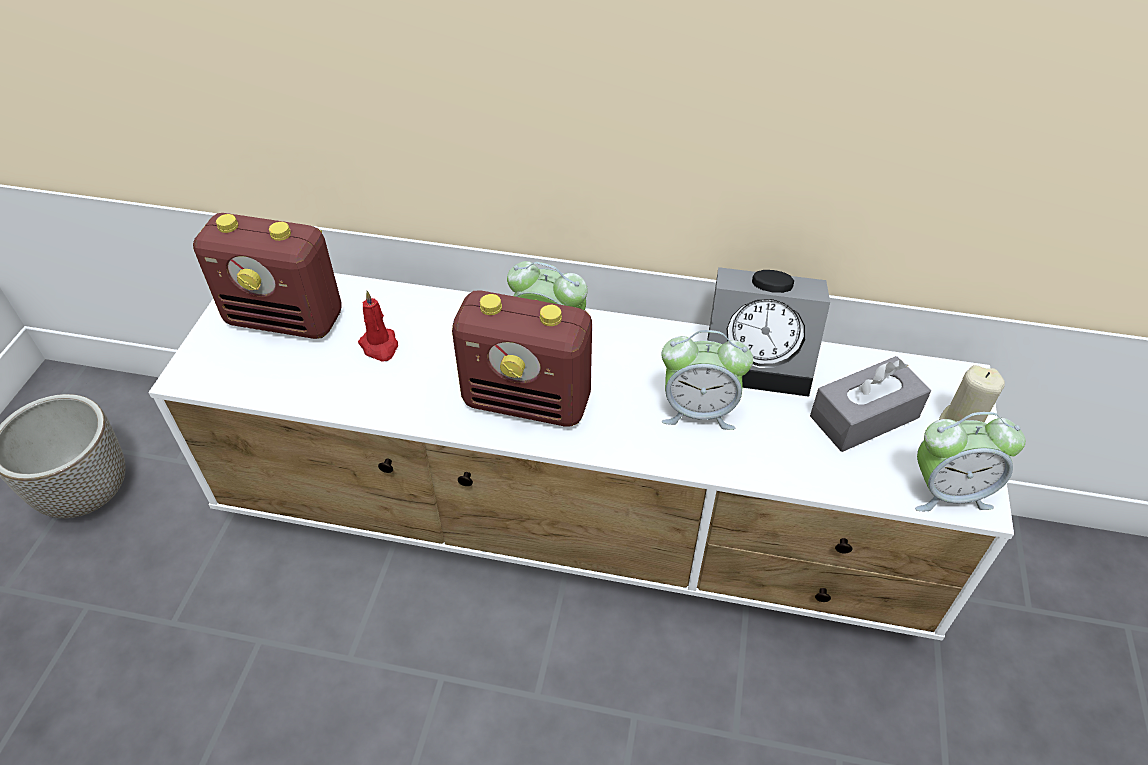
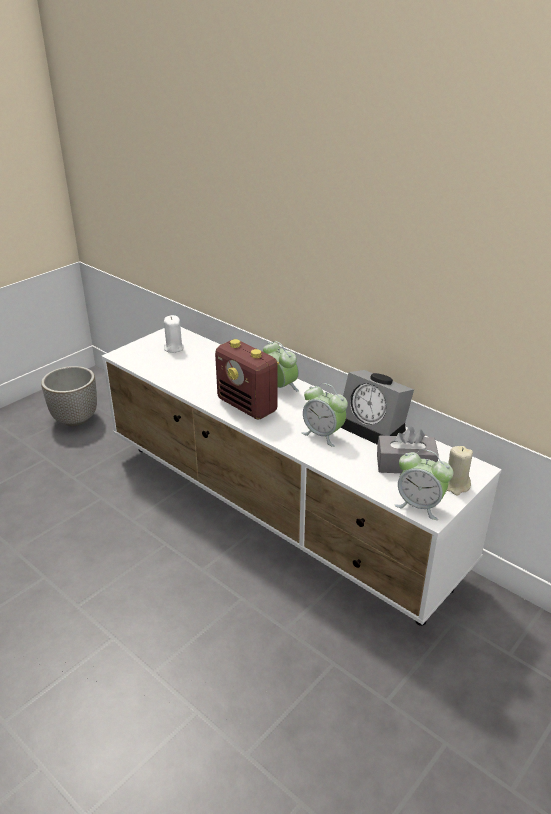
camera: 30 degrees right, 15 degrees down
(286, 319) = (173, 348): radio -> white candle
(380, 346) = (203, 368): red candle -> none

